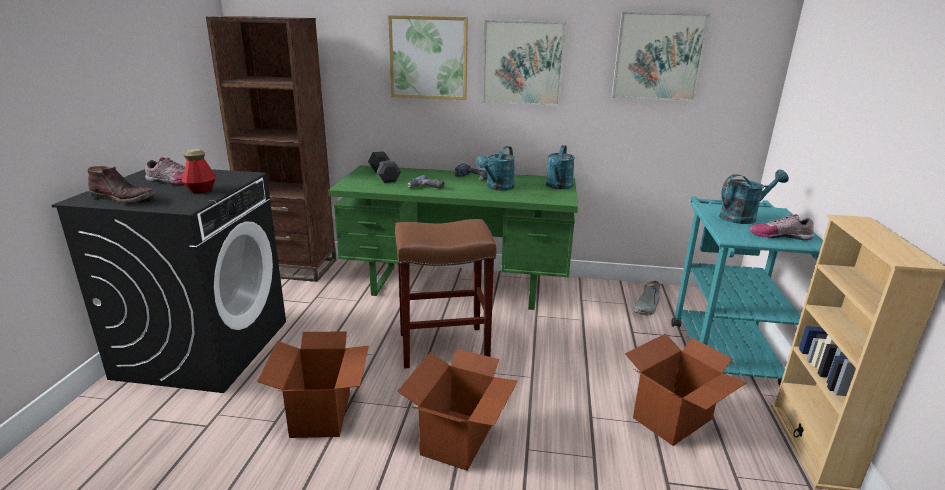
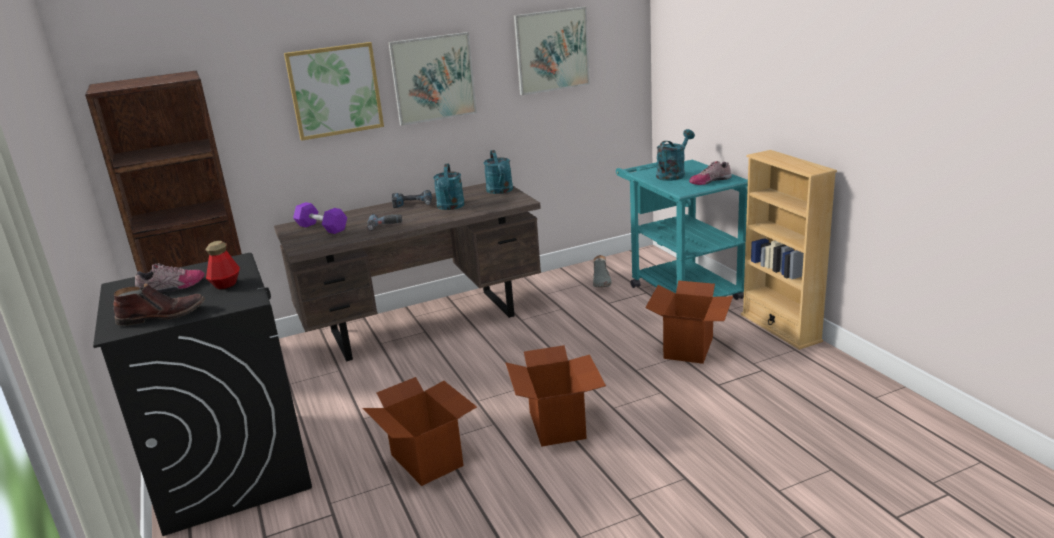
camera: 30 degrees left, 0 degrees up
(384, 176) = (321, 228): grey dumbbell -> purple dumbbell
(442, 347) = (469, 373): brown stool -> none
(458, 286) = (424, 323): green desk -> brown desk

